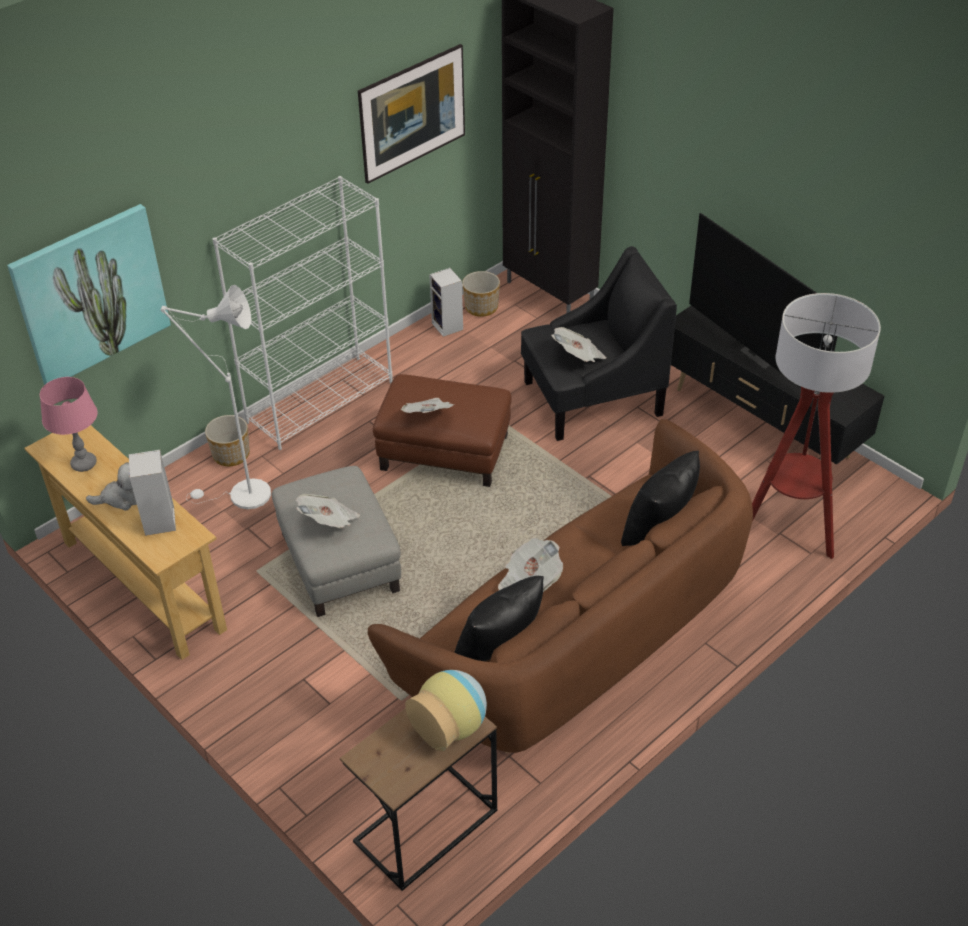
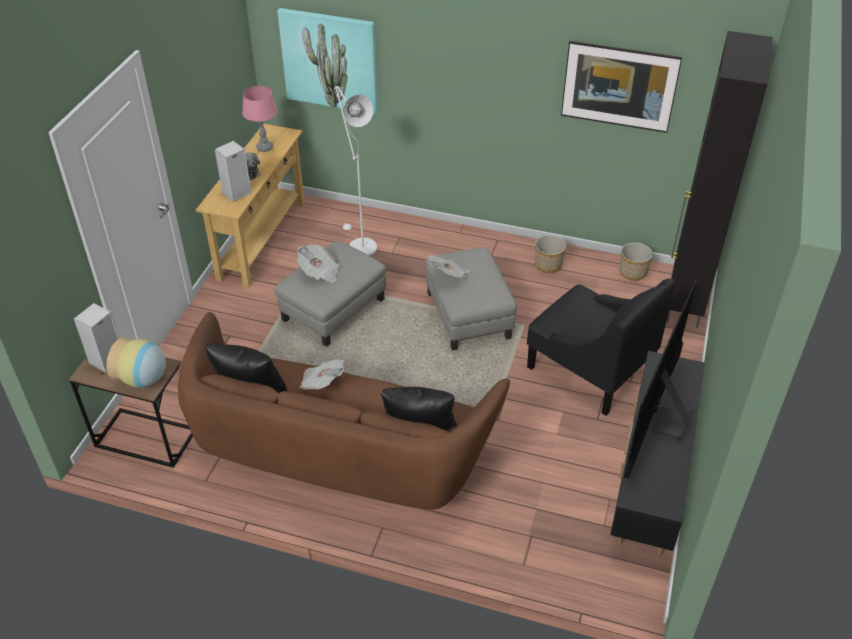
camera: 60 degrees right, 0 degrees up
(231, 454) = (390, 225): planter -> planter (548, 264)
(320, 401) = (468, 240): white bookcase -> none
(445, 451) = (469, 315): brown ottoman -> grey ottoman
(448, 327) = (596, 265): speaker -> speaker (106, 361)
(578, 356) = (570, 321): newspaper -> none
(788, 529) = (540, 540): floor lamp -> none

